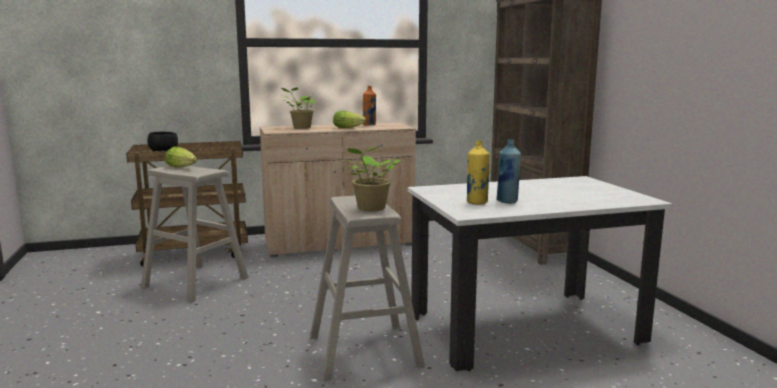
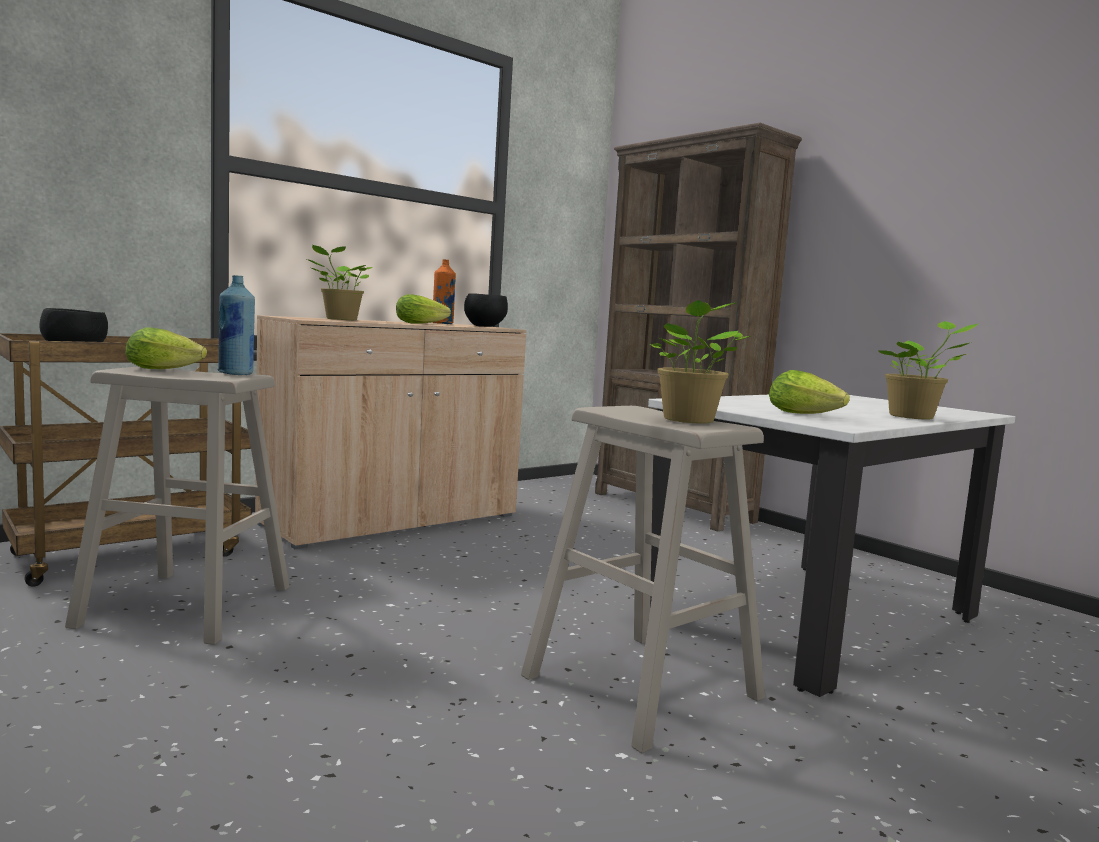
camera: 25 degrees left, 5 degrees down
(392, 126) = (484, 326): none -> black bowl
(477, 202) = (807, 414): yellow bottle -> lettuce
(507, 201) = (839, 413): blue bottle -> blue bottle (236, 374)
(561, 205) = (915, 417): none -> potted plant

